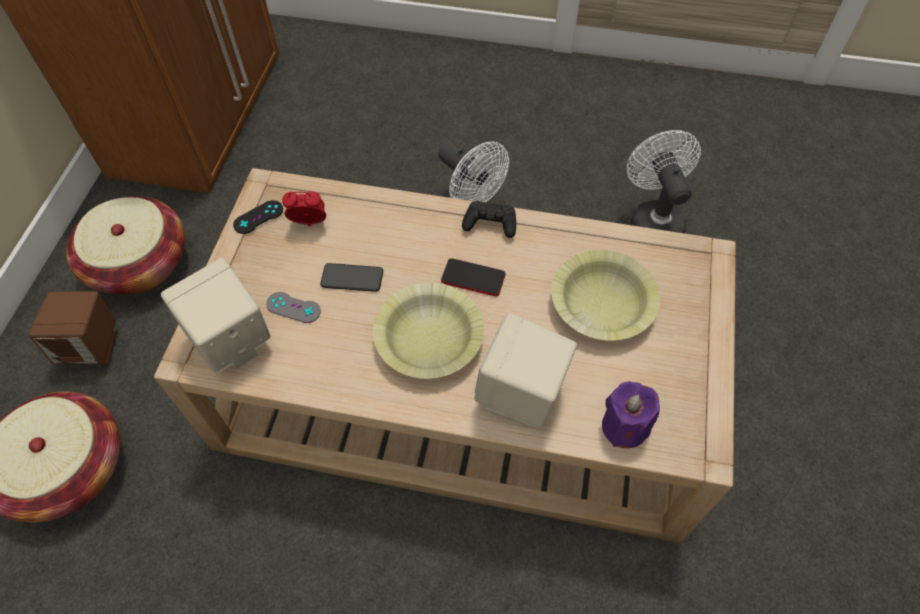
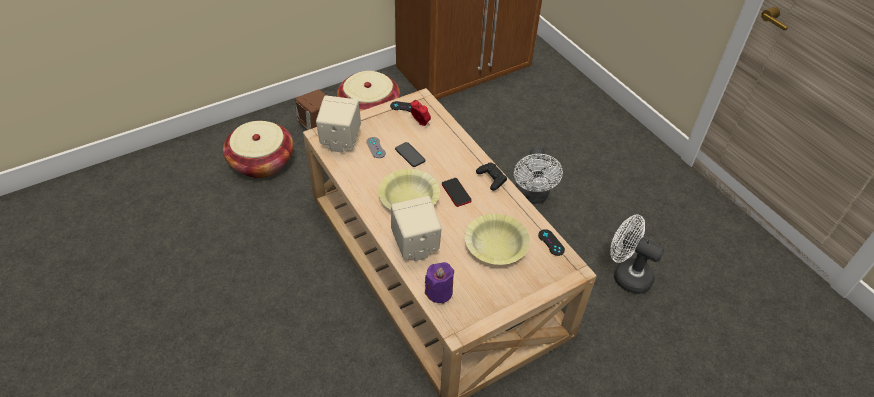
camera: 45 degrees right, 10 degrees down
(649, 245) = (551, 242): none -> black game controller
(653, 220) = (626, 275): white fan -> white fan turned 90 degrees counterclockwise

